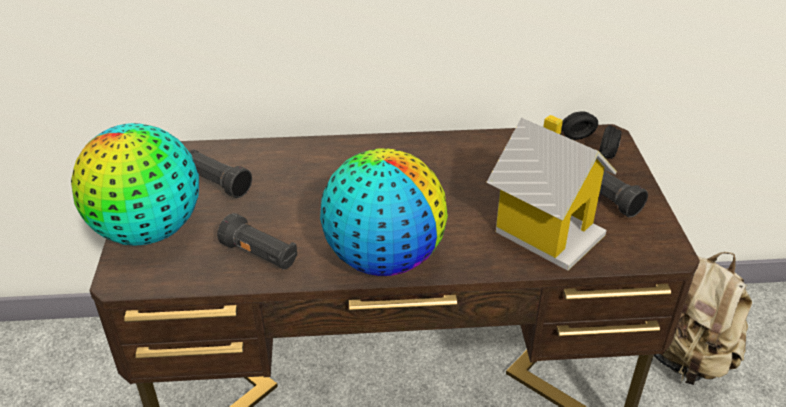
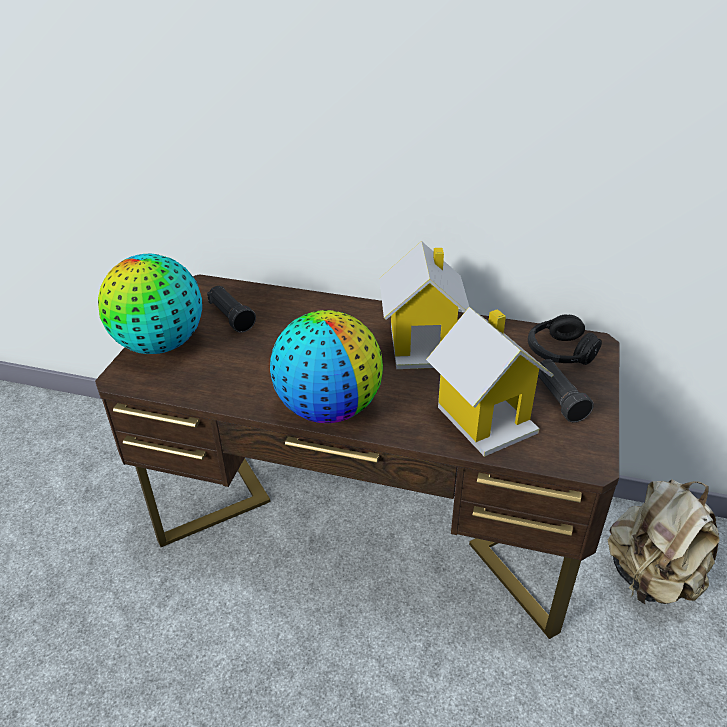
camera: 20 degrees right, 0 degrees up
(260, 255) = (232, 383): black flashlight -> none
(443, 169) = (422, 343): none -> toy house

